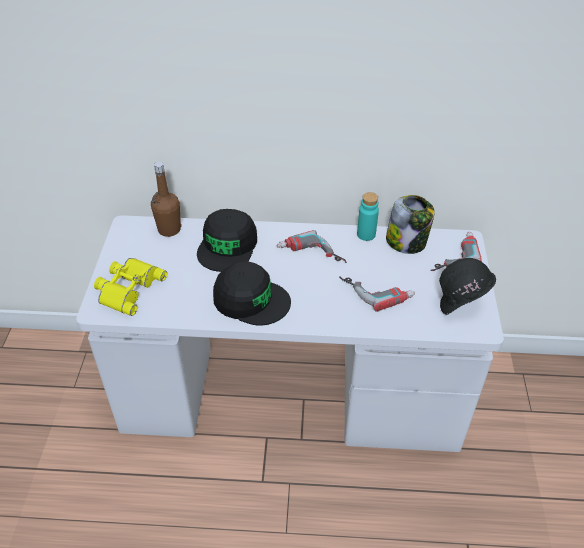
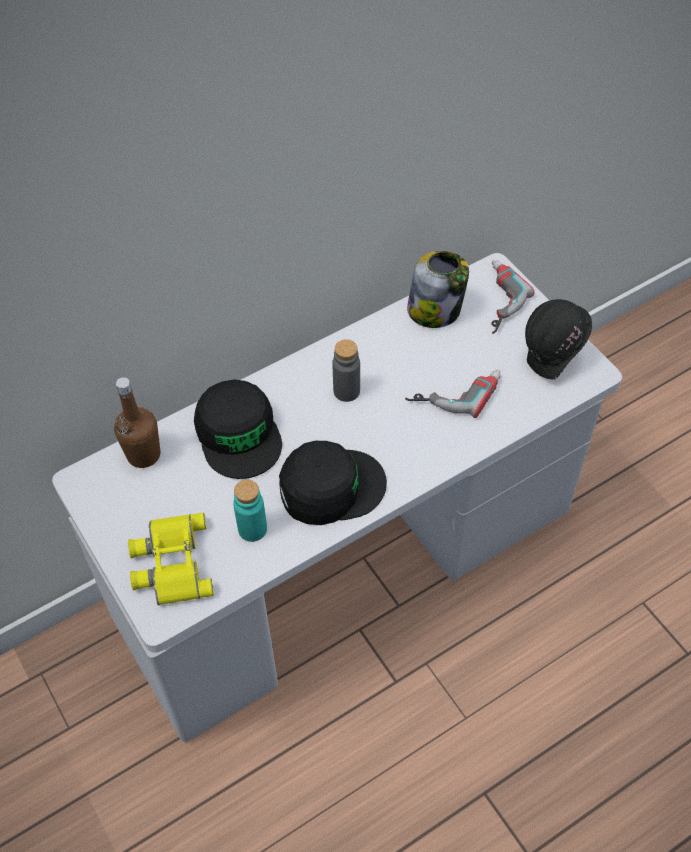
camera: 35 degrees left, 10 degrees up
(310, 256) = (346, 391): power drill -> grey bottle
(366, 234) = (383, 325): turquoise bottle -> turquoise bottle (252, 529)

